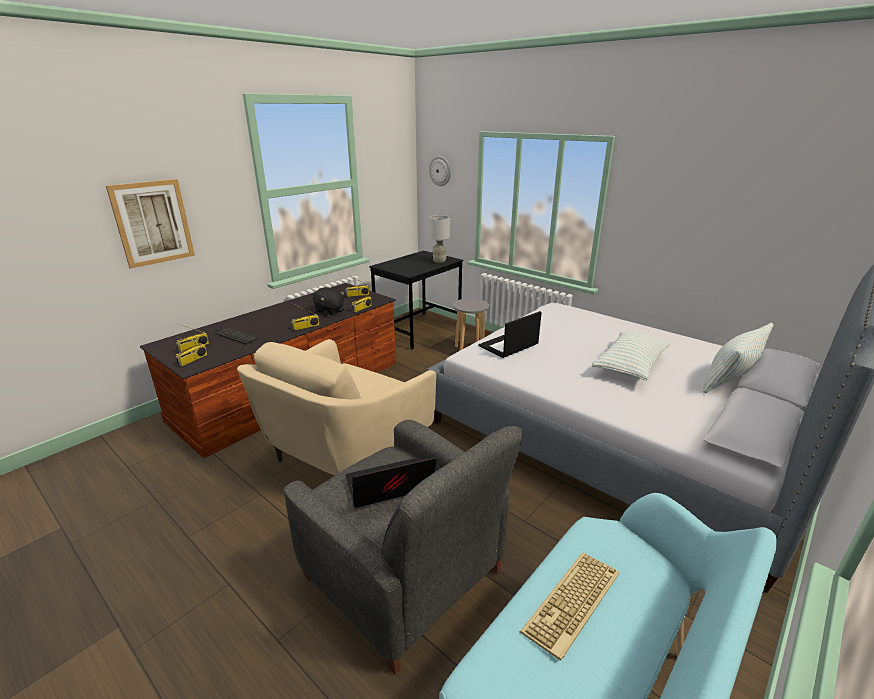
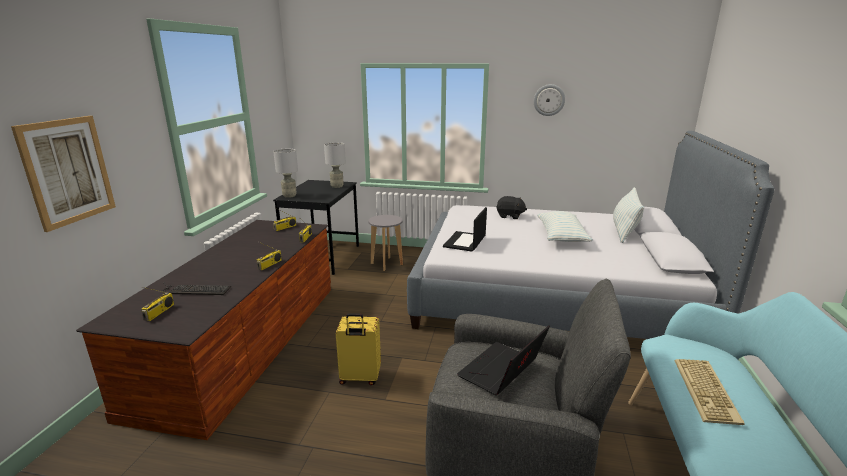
camera: 30 degrees left, 5 degrees down
(192, 360) = (177, 324): radio -> none
(329, 311) = (275, 247): black plush toy -> black plush toy (510, 216)
(345, 451) = (360, 378): beige armchair -> yellow suitcase
(387, 264) = (290, 196): none -> grey table lamp
(440, 171) = (318, 101): wall clock -> wall clock (549, 100)

